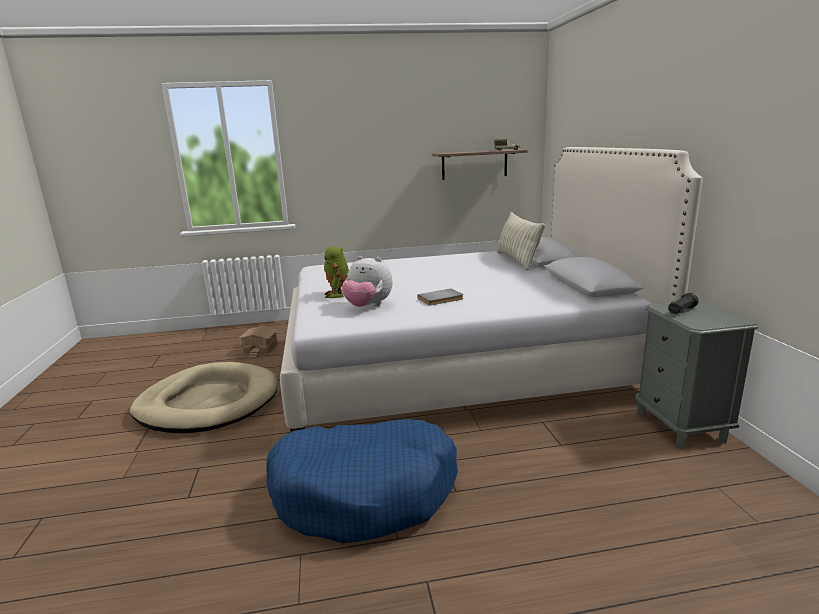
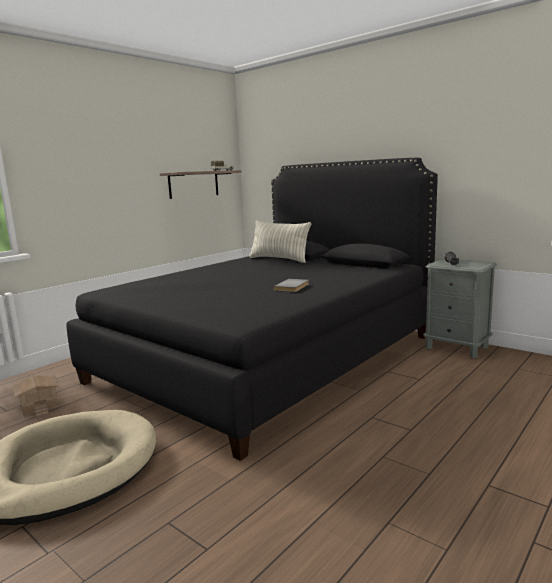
camera: 40 degrees left, 5 degrees down
(337, 294) = (193, 302): toy robot -> none
(365, 492) = (356, 460): blue dog bed -> none
(368, 306) = (247, 302): plush toy -> none
(457, 365) = (268, 357): white bed -> black bed

